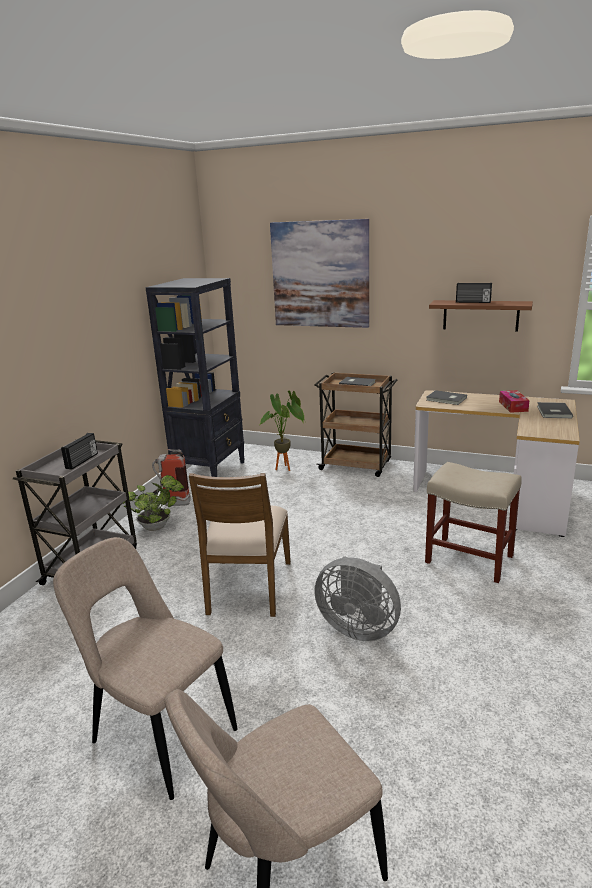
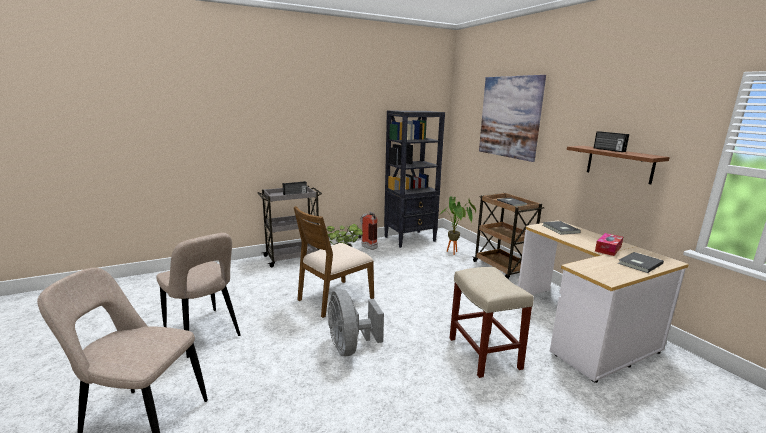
camera: 40 degrees right, 5 degrees down
(159, 733) = (203, 334): beige chair -> beige chair turned 150 degrees clockwise

